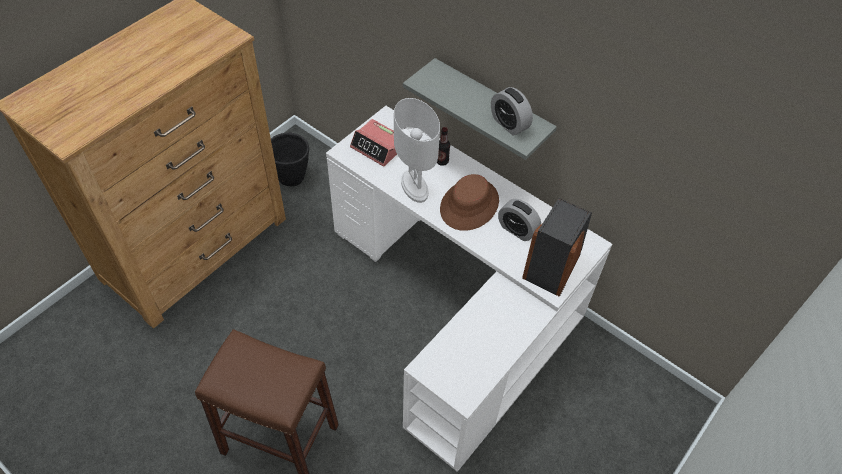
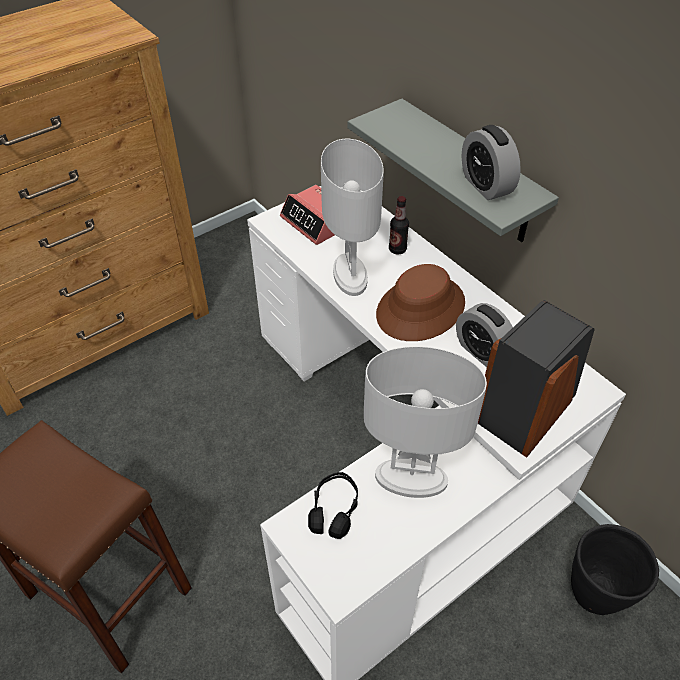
camera: 15 degrees right, 5 degrees down
(292, 178) = (231, 268): black planter -> black planter (595, 594)
(447, 351) = (334, 510): none -> black headphones
(490, 323) = (410, 479): none -> white table lamp

